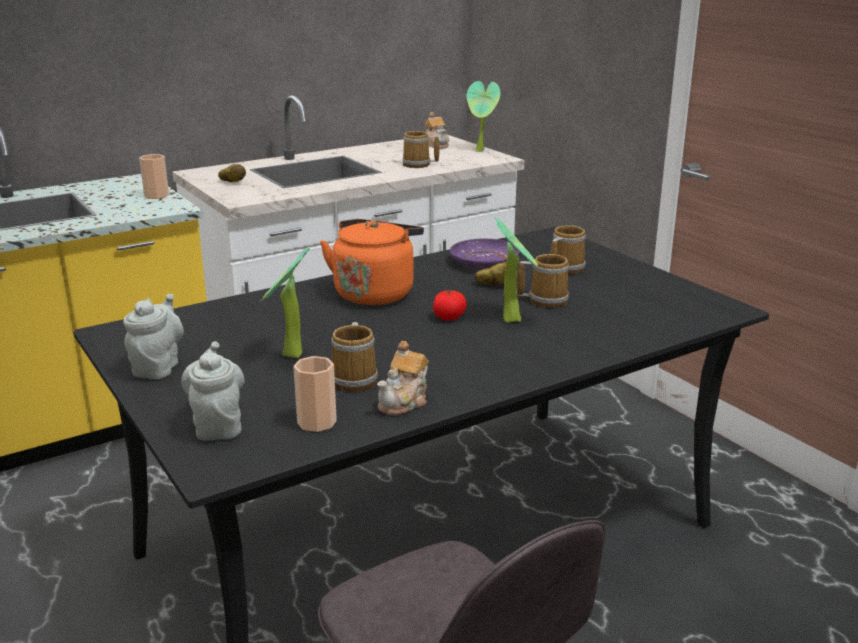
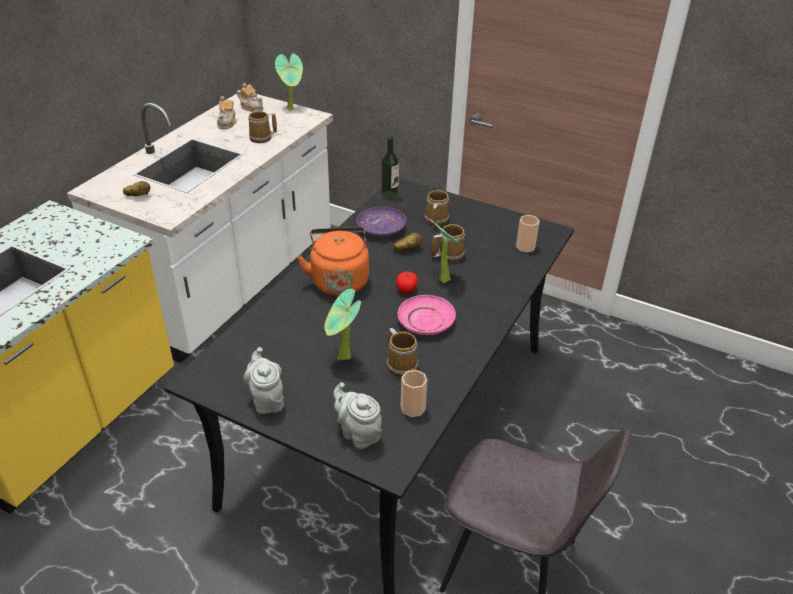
camera: 30 degrees left, 15 degrees up
(156, 196) = (94, 230): cup -> cup (525, 247)
(404, 402) = (446, 372): teapot -> teapot (227, 123)
(438, 350) = (426, 321): none -> pink plate
(528, 240) = (389, 195): none -> bottle

